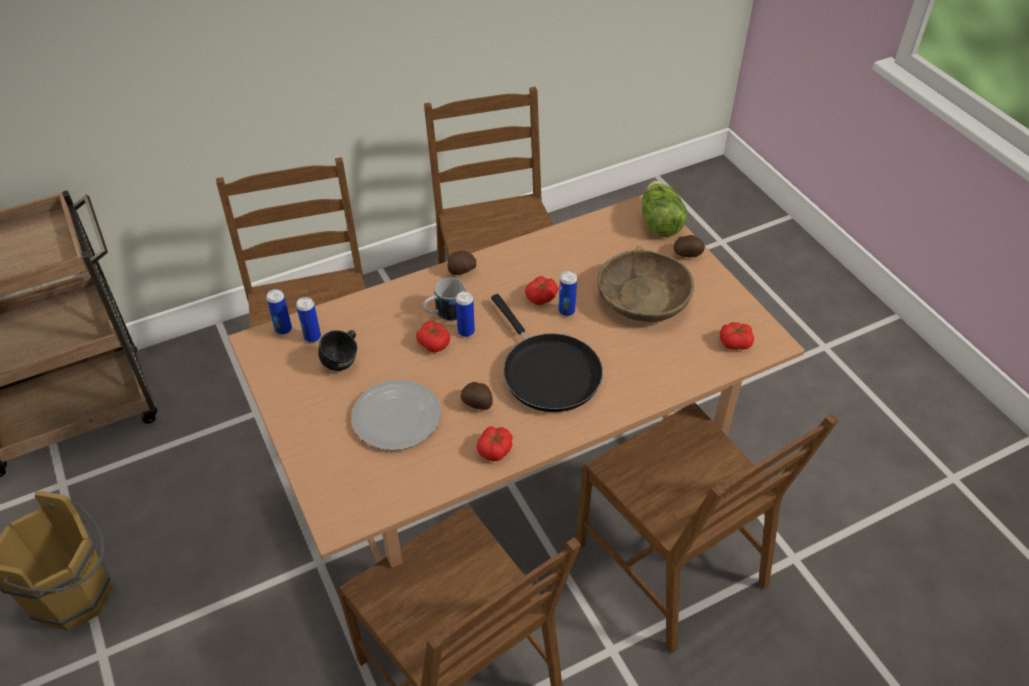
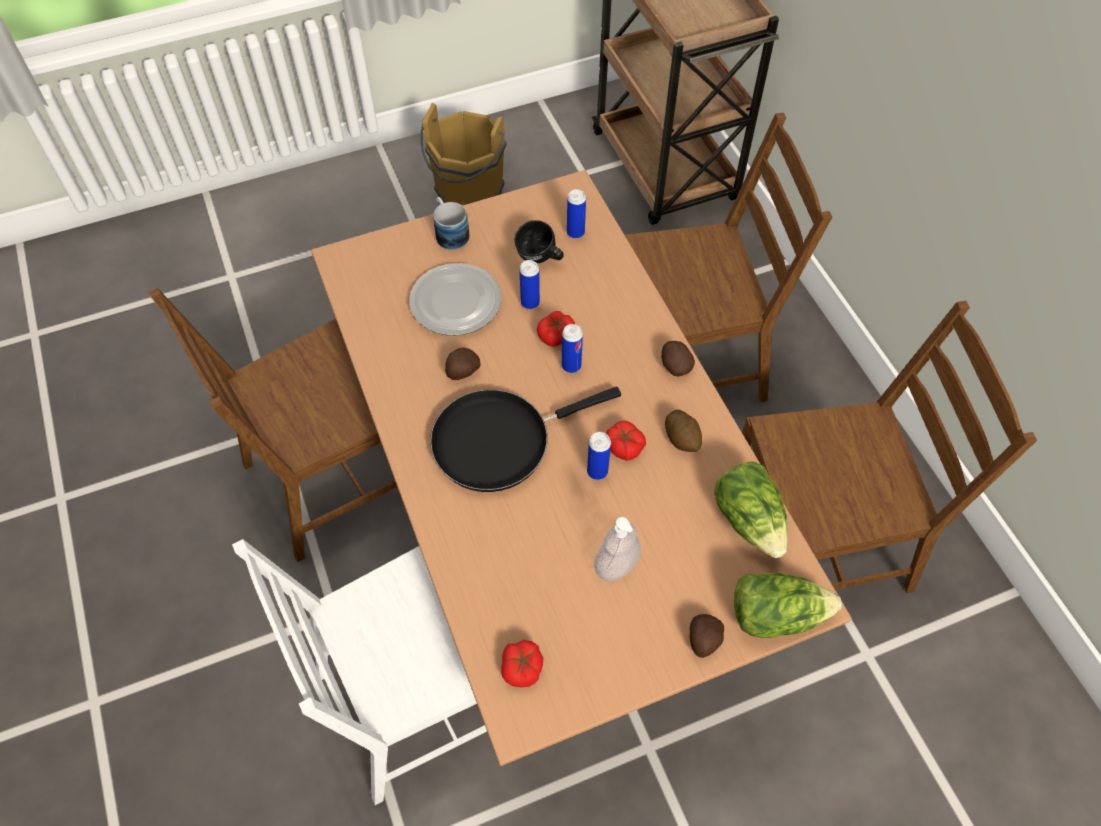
camera: 95 degrees right, 10 degrees up
(283, 329) = (589, 210): can -> can (530, 302)
(444, 313) = (602, 346): mug -> mug (449, 233)
(495, 449) = (397, 383): tomato -> none
(529, 266) = (682, 438): none -> potato
(592, 232) = (750, 519): none -> lettuce
(642, 297) = (616, 564): brown bowl -> soap dispenser
(674, 564) = (421, 698): brown chair -> white chair

